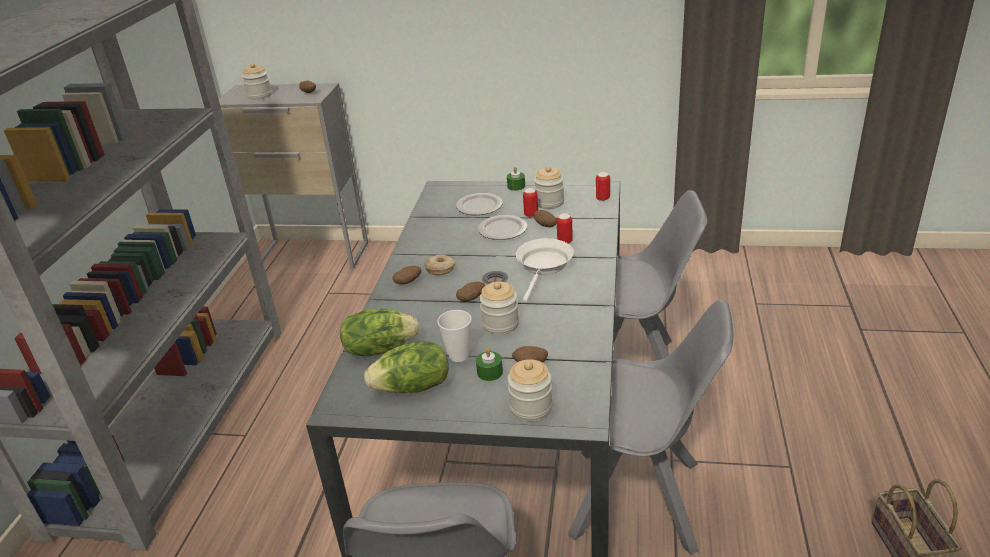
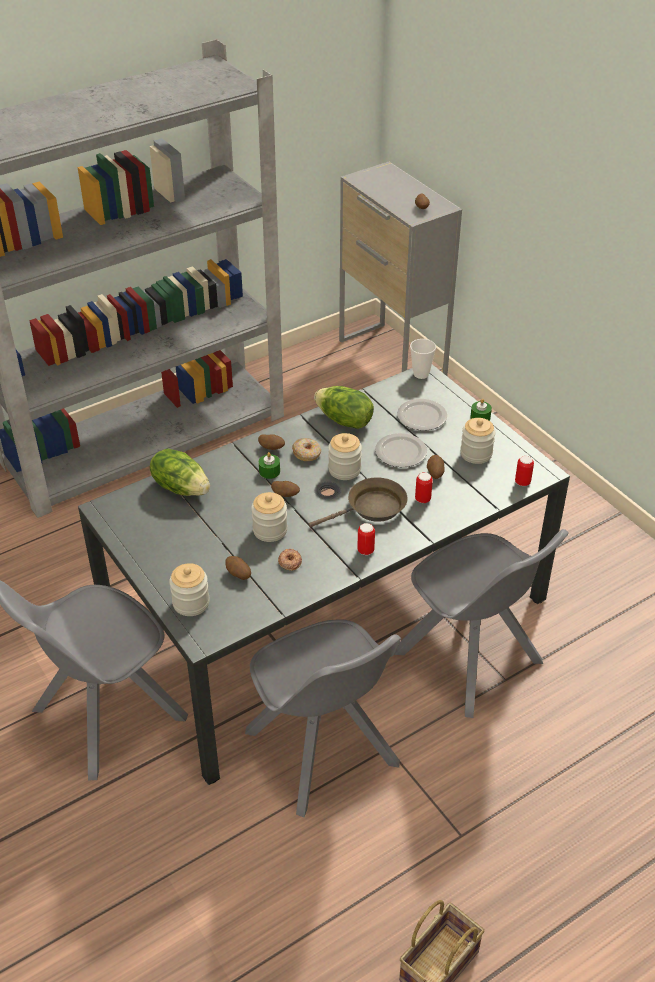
camera: 45 degrees right, 10 degrees up
(259, 96) = (384, 188): jar -> jar (344, 470)
(413, 388) = (156, 531): lettuce -> lettuce (344, 421)
(458, 355) = (212, 531): cup -> cup (421, 374)
(490, 372) = (209, 559): green candle -> green candle (269, 471)
(531, 215) = (443, 455): can -> can (365, 550)
(544, 266) = (372, 508): white frying pan -> brown frying pan
(550, 330) = (290, 562): none -> donut

